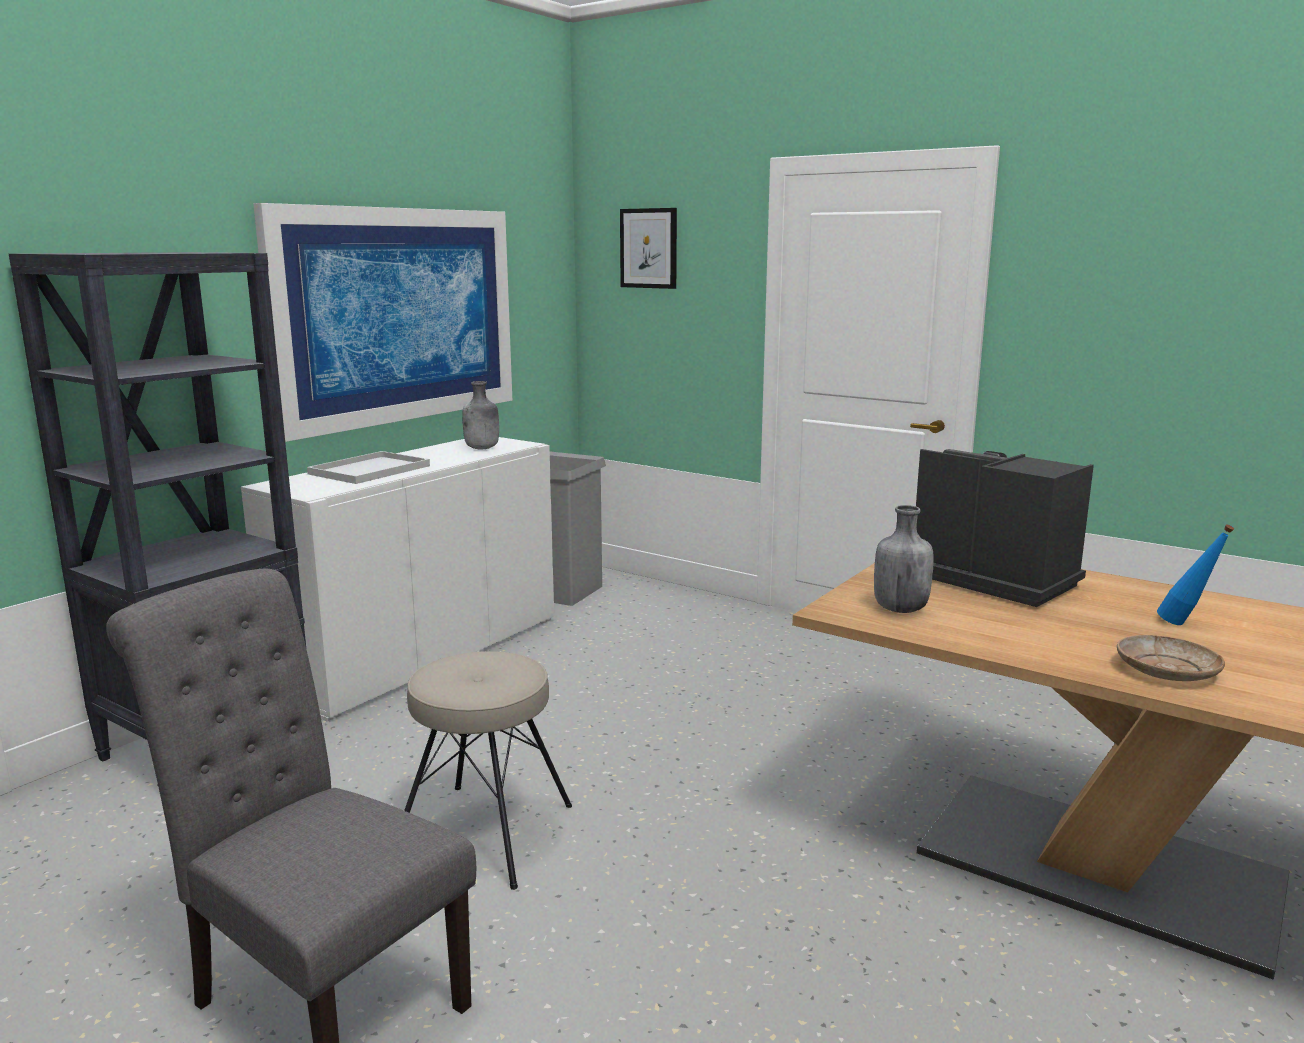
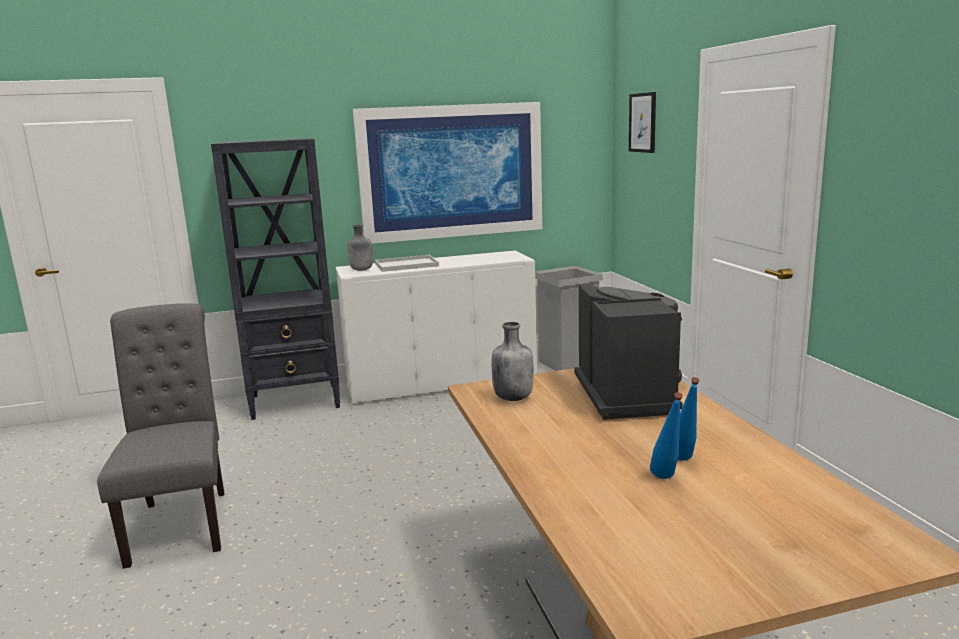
camera: 40 degrees right, 0 degrees up
(482, 448) = (491, 259): grey bottle -> grey bottle (361, 270)
(485, 834) = (335, 480): beige stool -> none
(1166, 670) = (578, 482): beige plate -> none
(1215, 645) = (667, 480): none -> blue bottle

